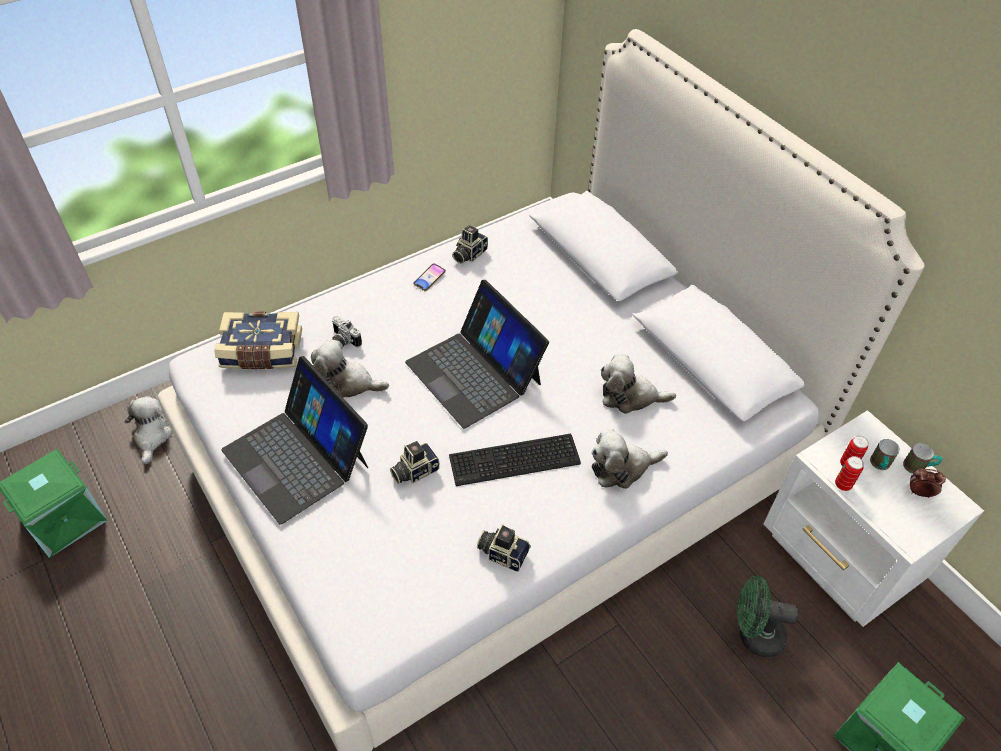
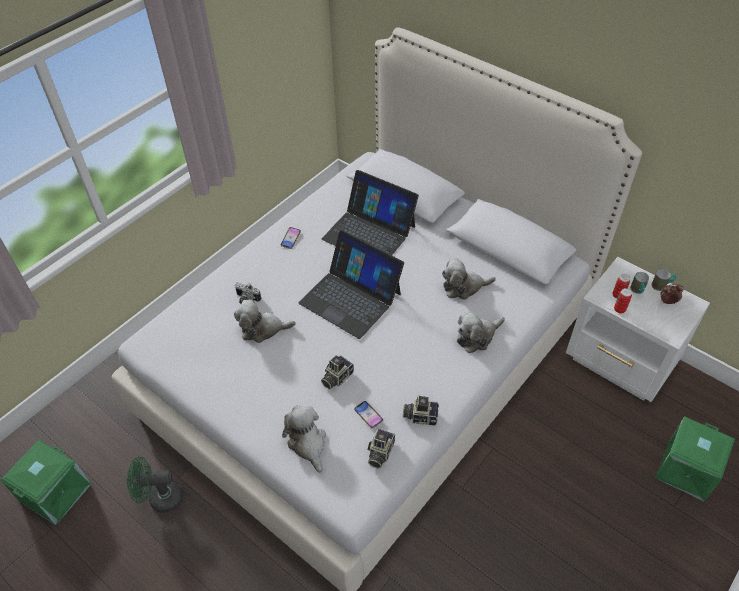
camera: 15 degrees left, 0 degrees up
(152, 436) = (100, 412): plush toy -> plush toy (307, 443)
(262, 352) = (189, 323): book -> none
(297, 457) = (249, 391): laptop -> laptop (369, 232)
(435, 533) = (368, 415): none -> phone
(468, 254) = (312, 214): camera -> camera (379, 453)
(516, 461) = (404, 351): keyboard -> none
(753, 635) = (583, 428): green fan -> green fan (160, 498)

